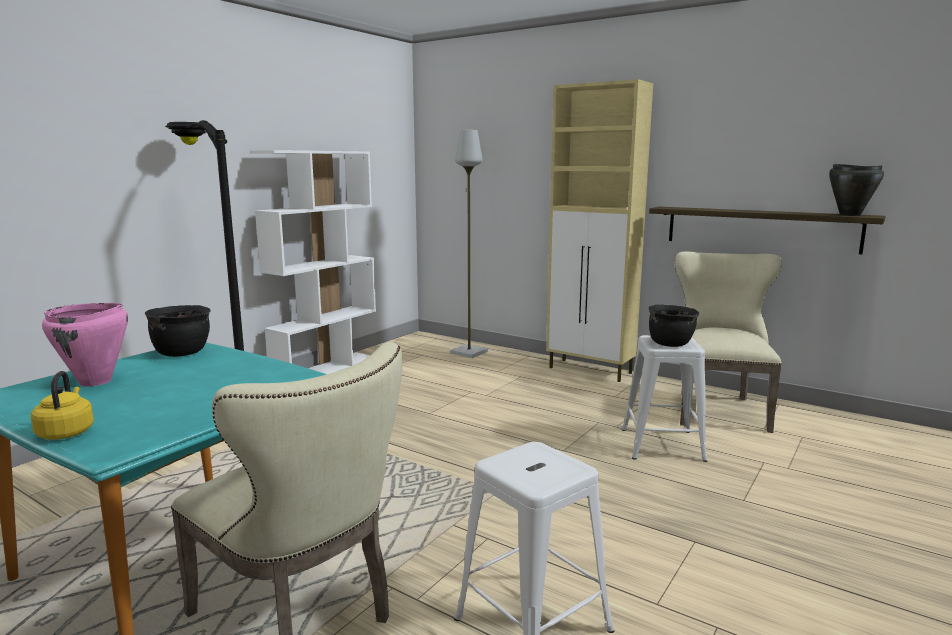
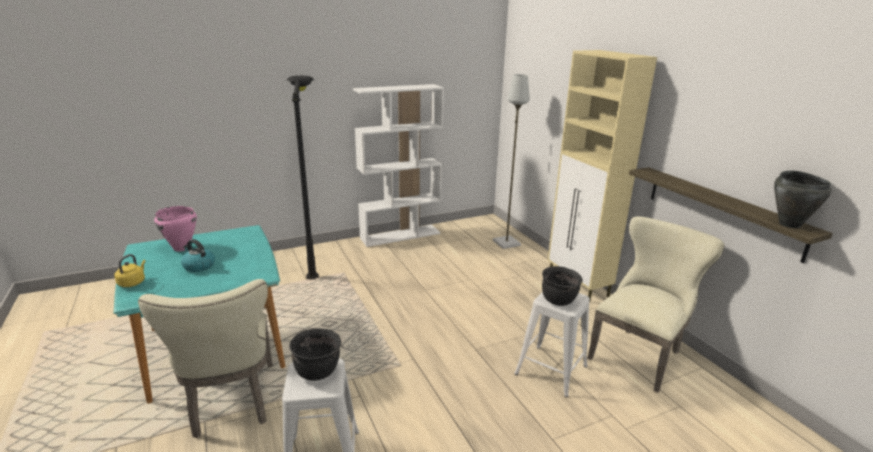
camera: 30 degrees right, 10 degrees up
(170, 392) = (198, 266): none -> kettle
(182, 352) = (239, 235): black cooking pot -> black cooking pot (317, 371)

